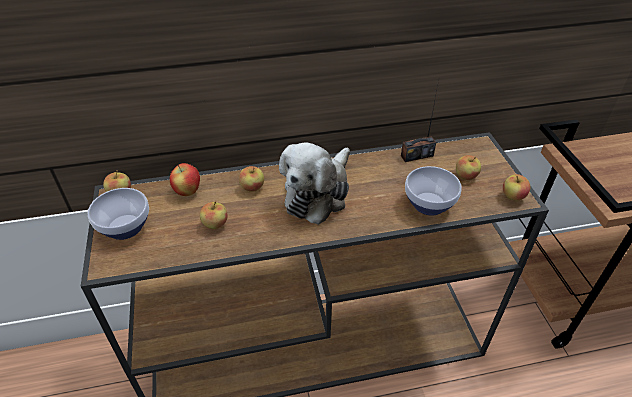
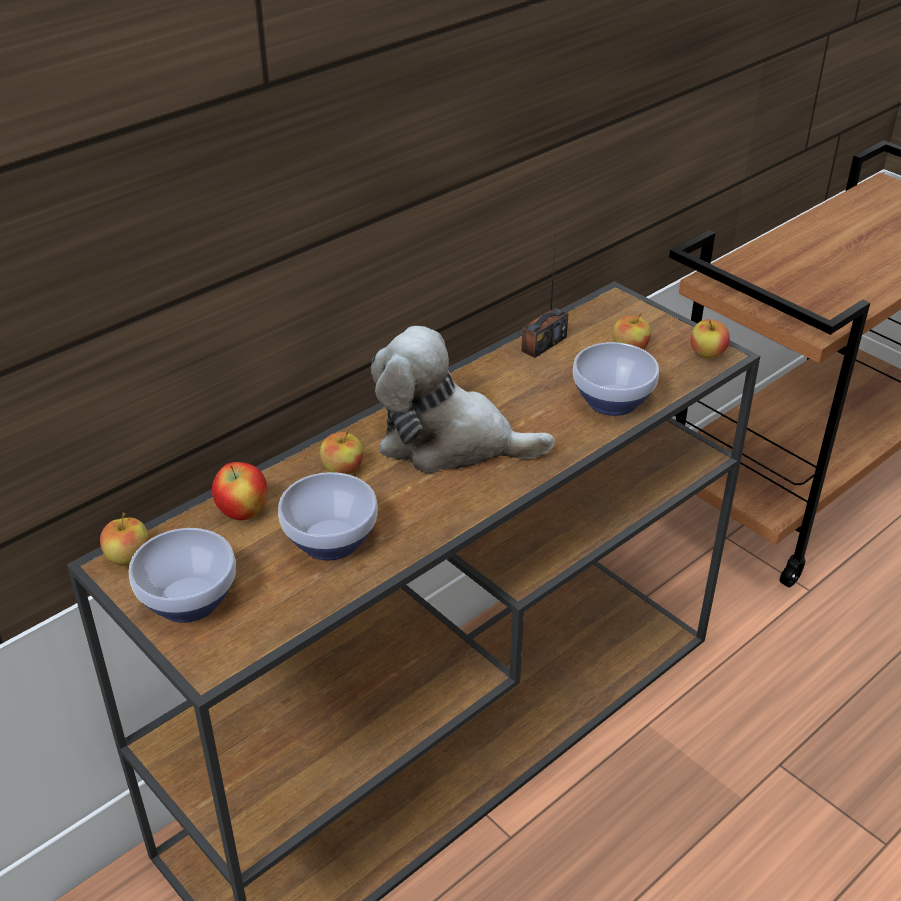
camera: 30 degrees left, 5 degrees down
(215, 224) = (333, 540): apple -> bowl
(318, 193) = (449, 442): plush toy -> plush toy turned 105 degrees clockwise

